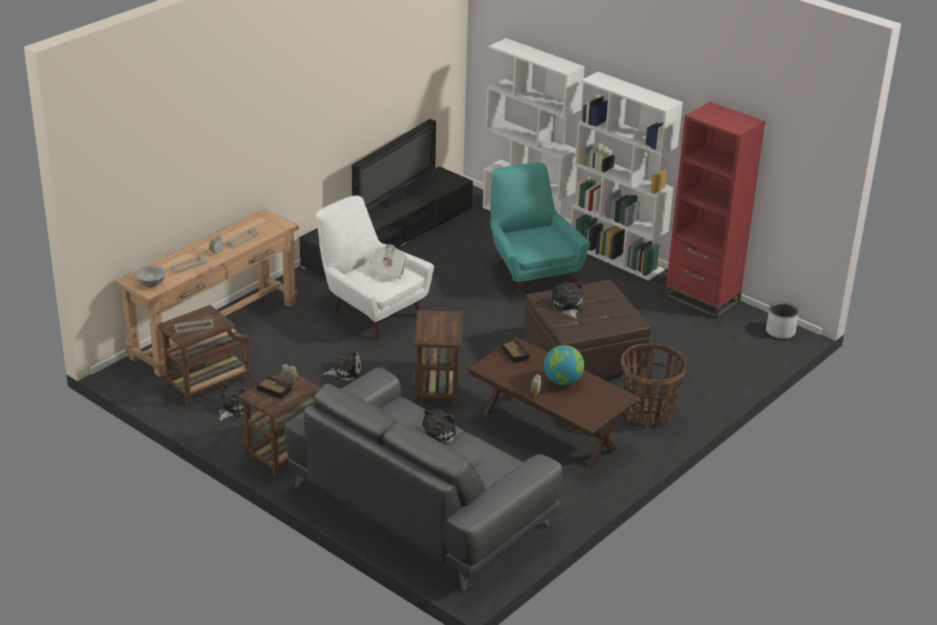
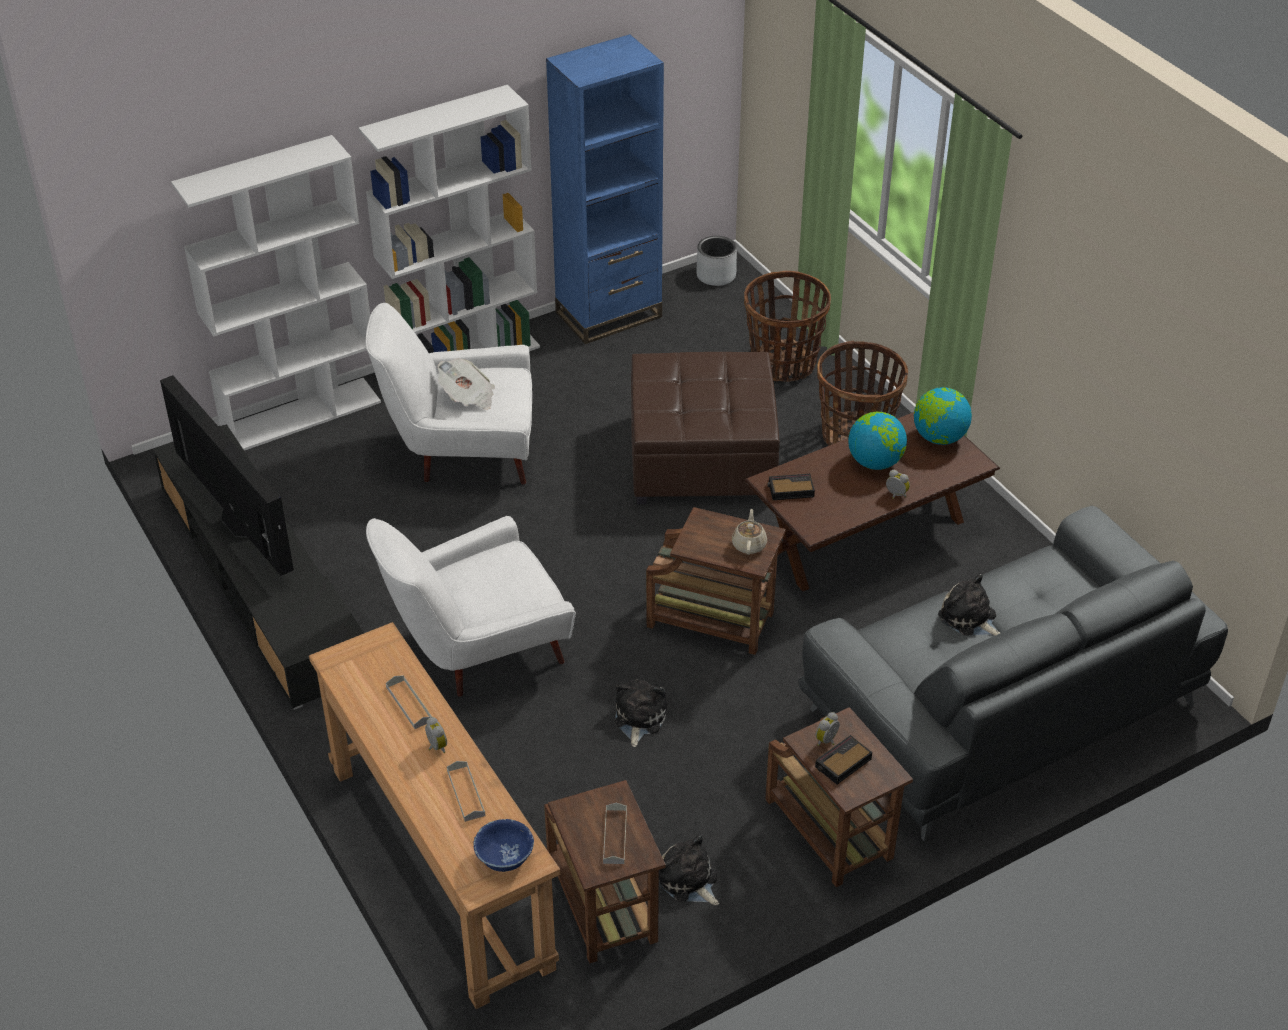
camera: 70 degrees left, 10 degrees up
(151, 283) = (505, 857): white bowl -> blue bowl
(387, 273) = (497, 574): newspaper -> newspaper (468, 397)
(439, 334) = (749, 544): none -> beige teapot
(530, 274) = (463, 453): turquoise armchair -> white armchair
(567, 306) = (687, 410): plush toy -> none
(606, 403) = (939, 437): none -> globe
(702, 298) = (609, 314): red bookcase -> blue bookcase
(704, 373) = (783, 364): none -> basket

